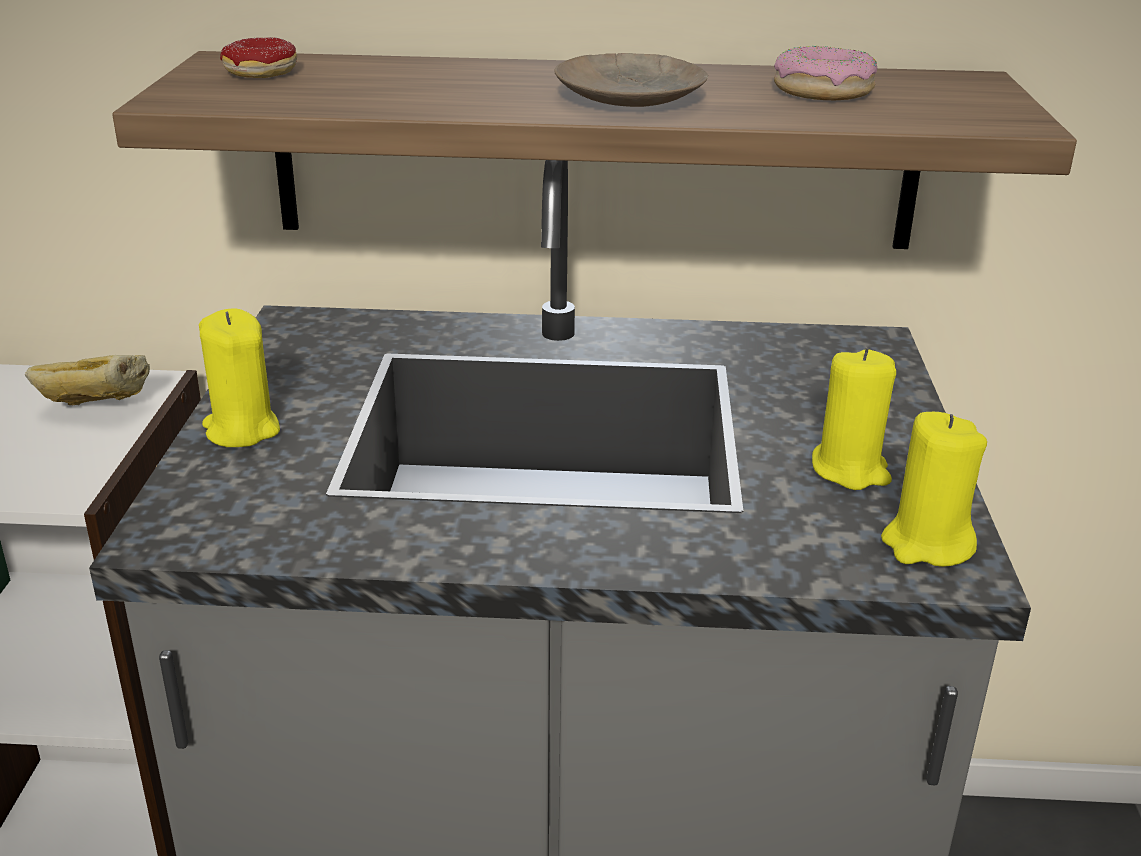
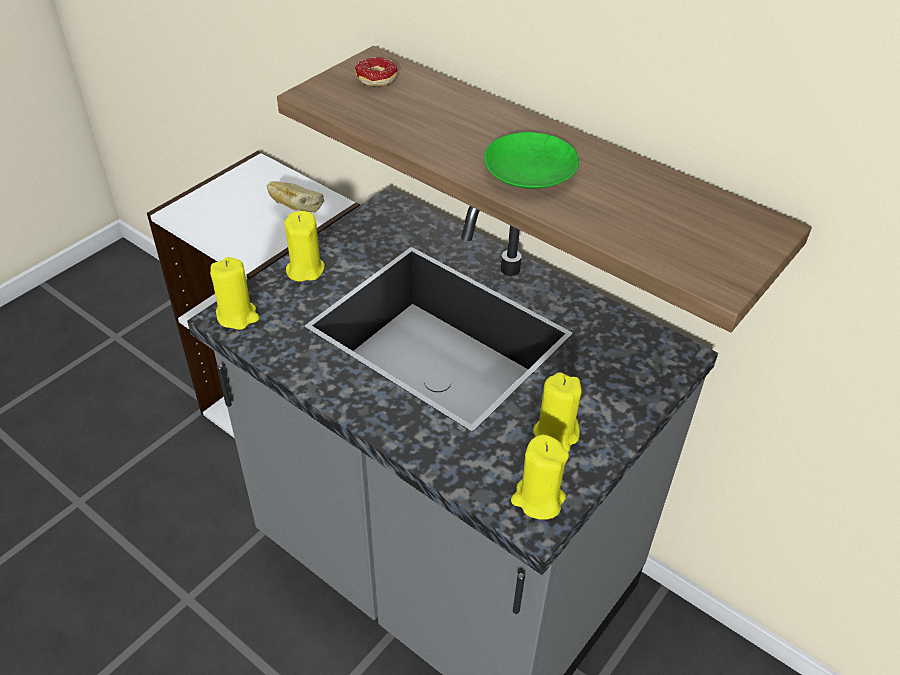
camera: 35 degrees right, 15 degrees up
(186, 525) = (237, 316): none -> yellow candle
(630, 97) = (531, 171): beige plate -> green plate
(823, 90) = (651, 205): donut -> none

